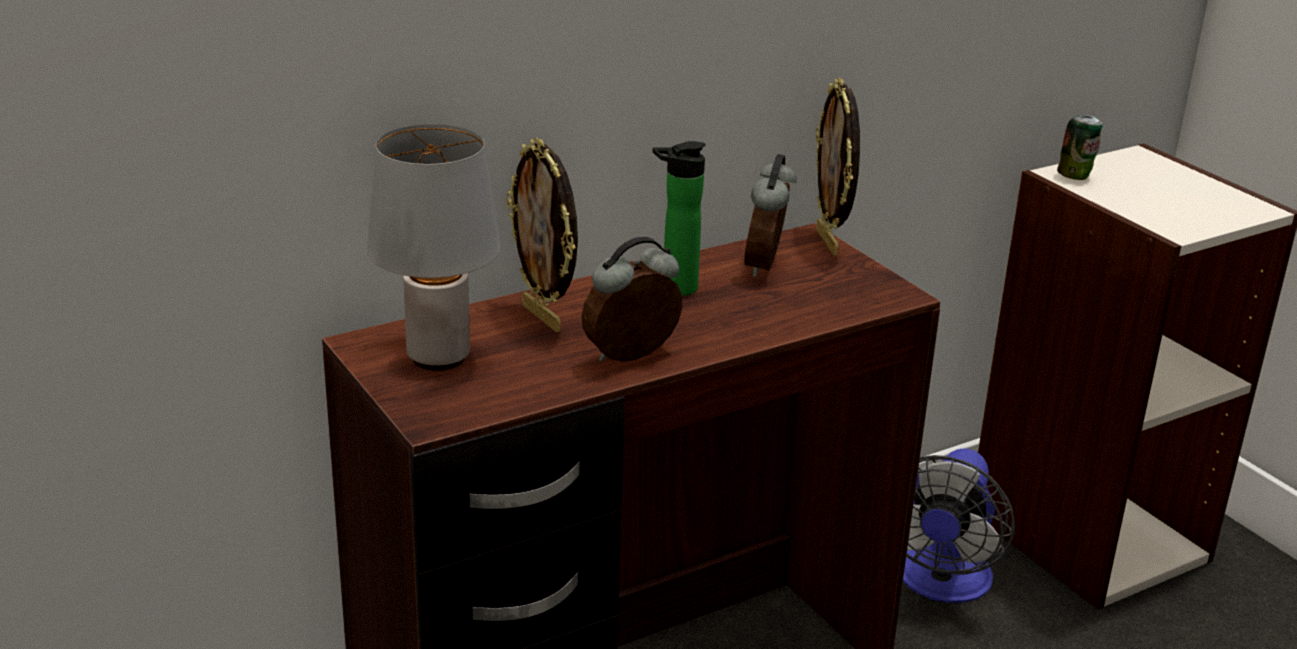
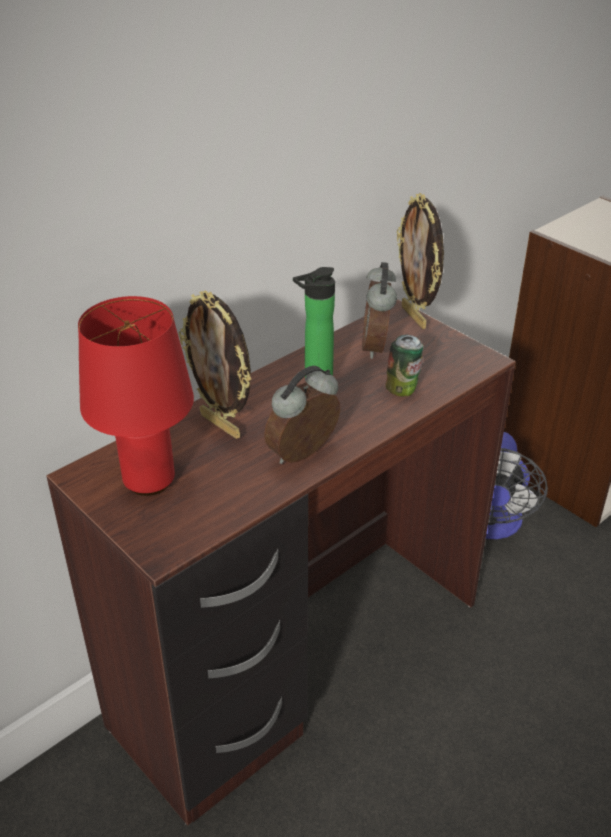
camera: 10 degrees left, 10 degrees up
(437, 358) = (148, 482): grey table lamp -> red table lamp
(1076, 176) = (568, 231): can -> can (403, 389)

